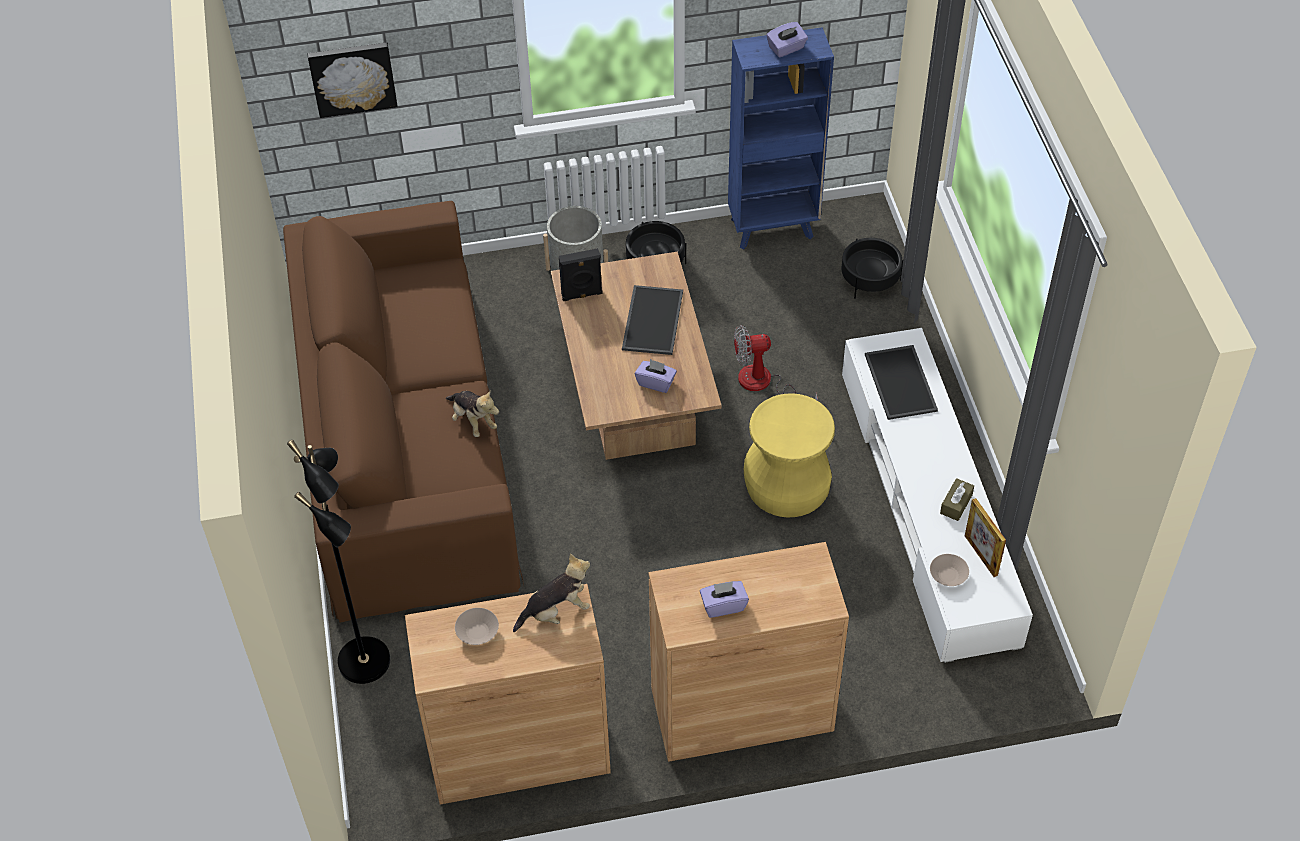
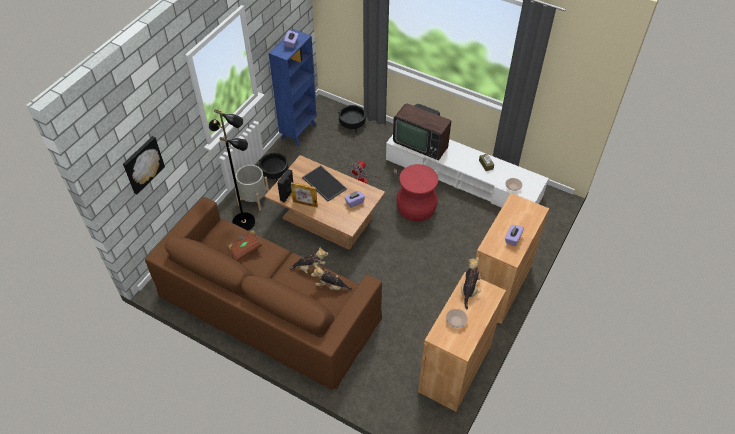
camera: 50 degrees left, 0 degrees up
(366, 661) = (364, 392): black floor lamp -> black floor lamp (244, 222)
(430, 322) = (245, 249): none -> brown book
(466, 468) = (331, 286): none -> plush toy
(786, 485) = (416, 207): yellow stool -> red stool
(902, 383) = (421, 142): tray -> television
(980, 555) = (513, 173): picture frame -> picture frame (305, 204)

